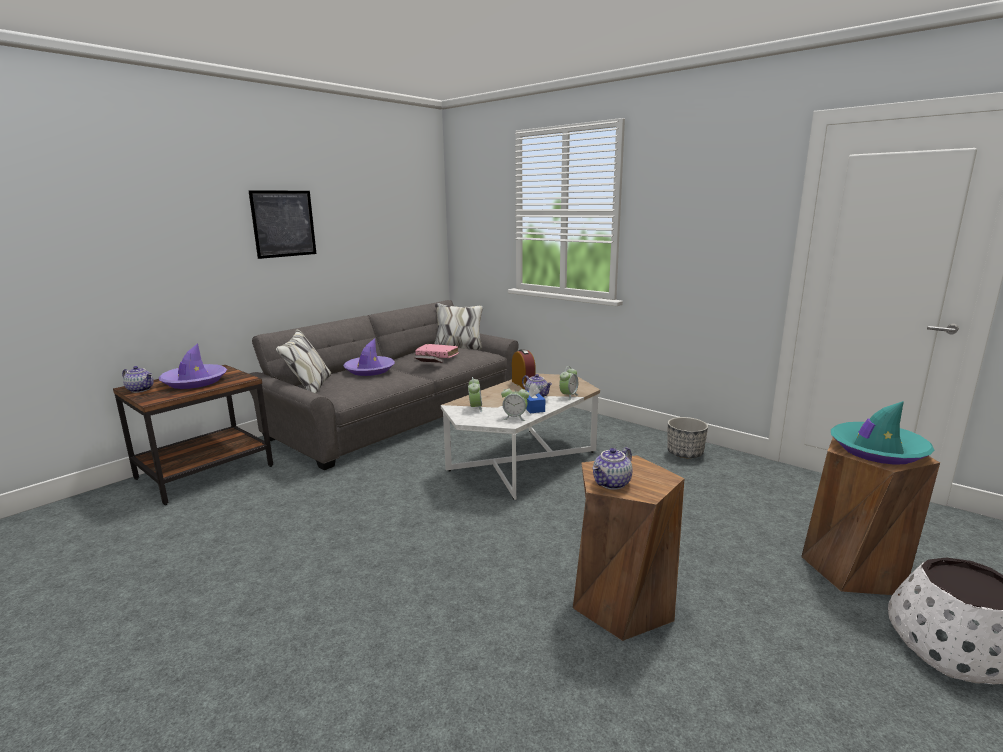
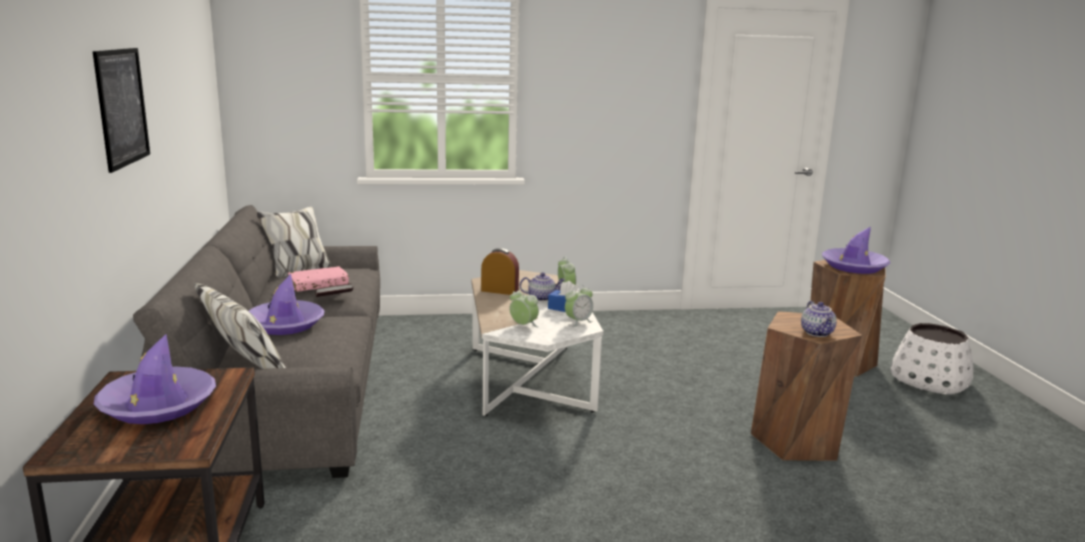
camera: 50 degrees left, 0 degrees up
(141, 389) = (99, 446): teapot -> none
(684, 453) = (629, 324): planter -> none
(877, 450) = (854, 266): turquoise hat -> purple hat

